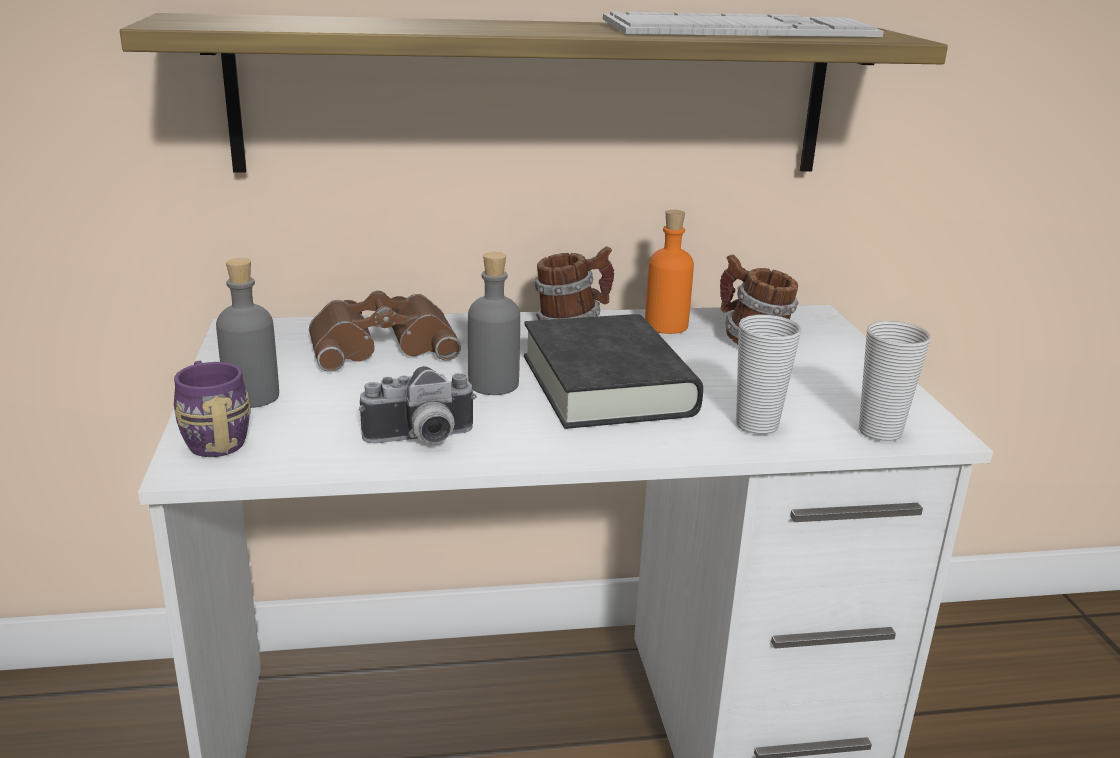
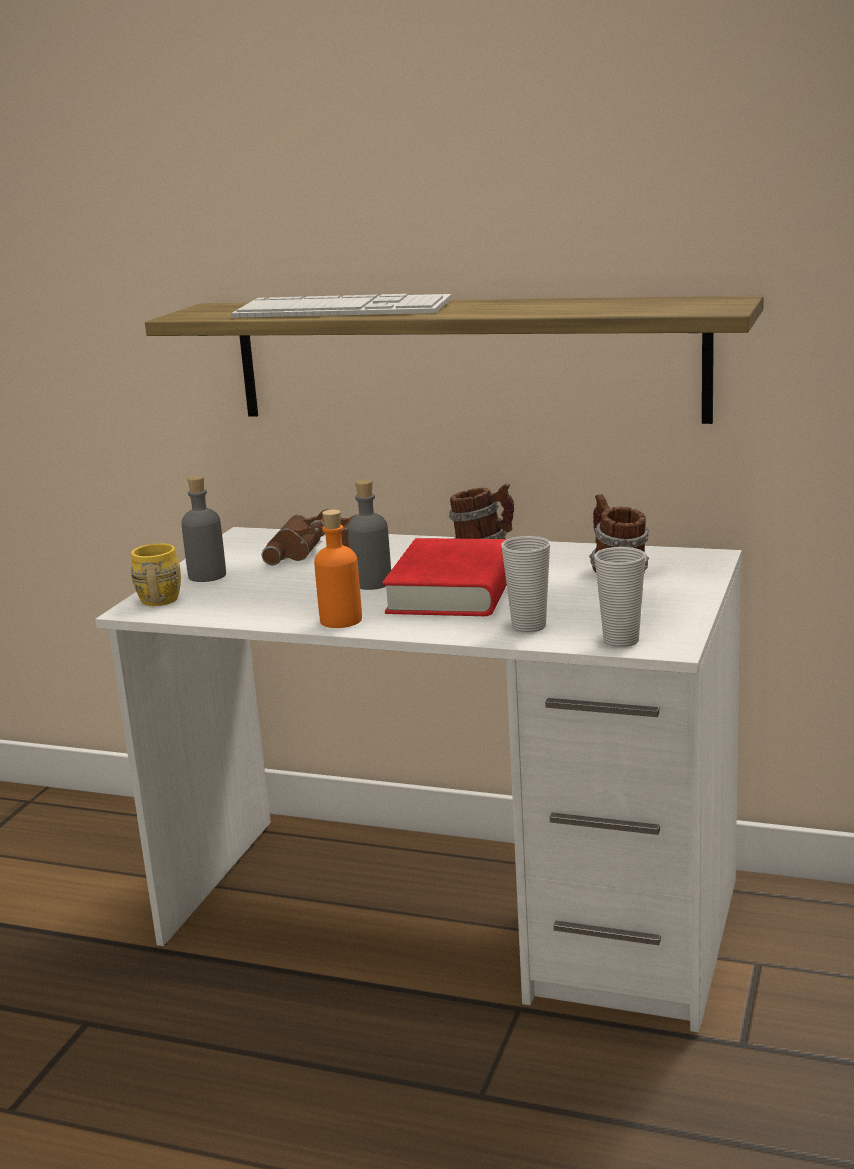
camera: 30 degrees right, 5 degrees down
(213, 437) = (161, 595): purple mug -> yellow mug
(421, 440) = (282, 610): camera -> none
(607, 385) = (453, 591): black book -> red book
(666, 326) = (561, 555): orange bottle -> orange bottle (341, 620)
(741, 30) = (598, 305): keyboard -> keyboard (342, 310)

